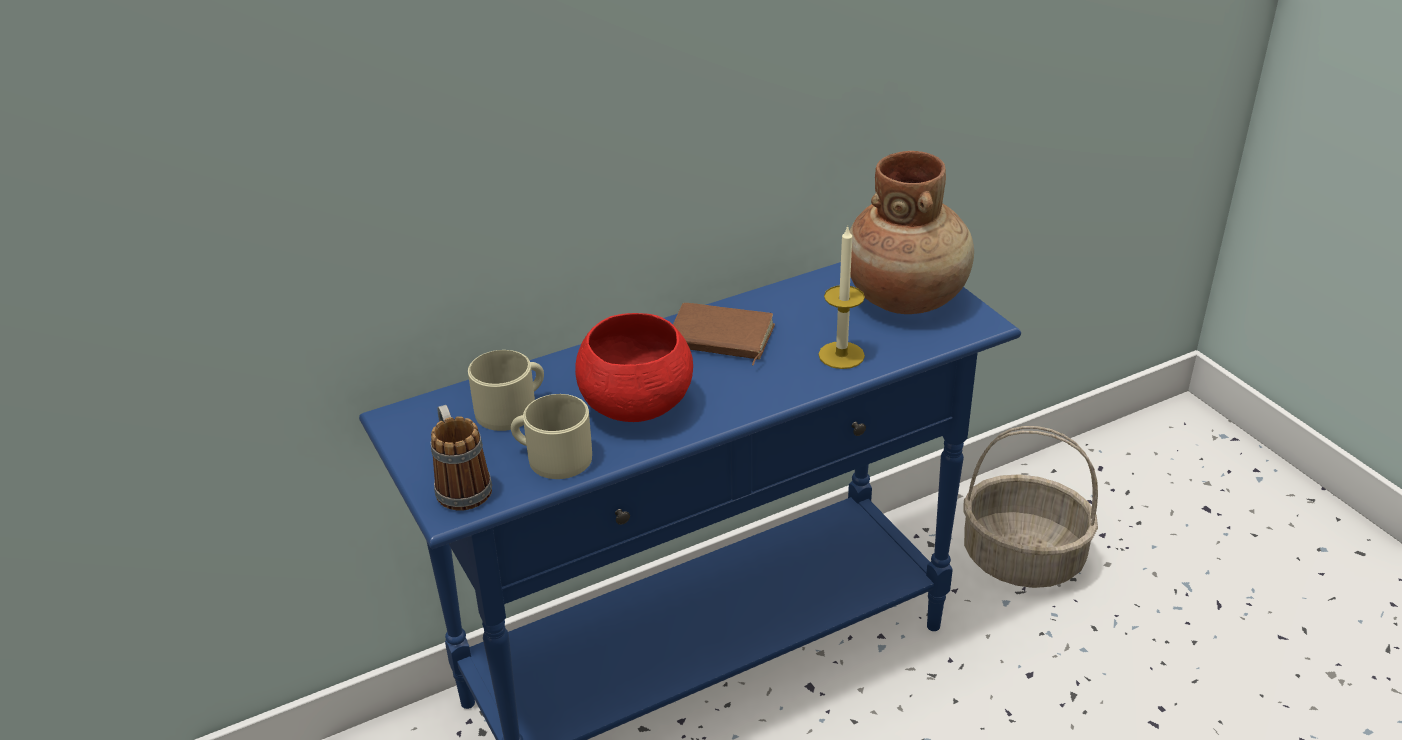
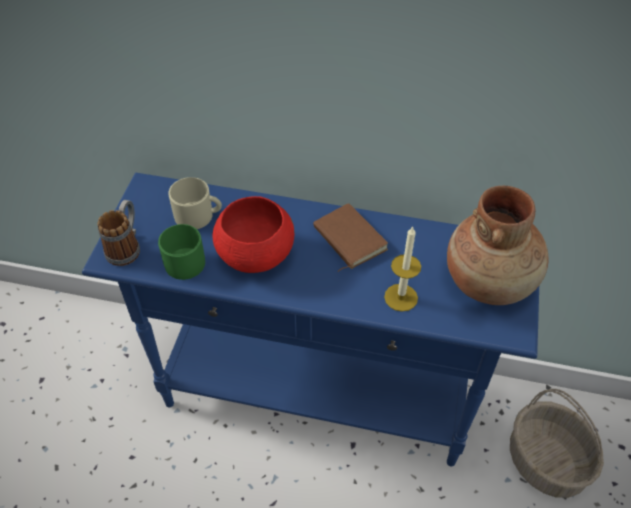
camera: 40 degrees right, 15 degrees up
(552, 457) = (182, 259): beige mug -> green mug

